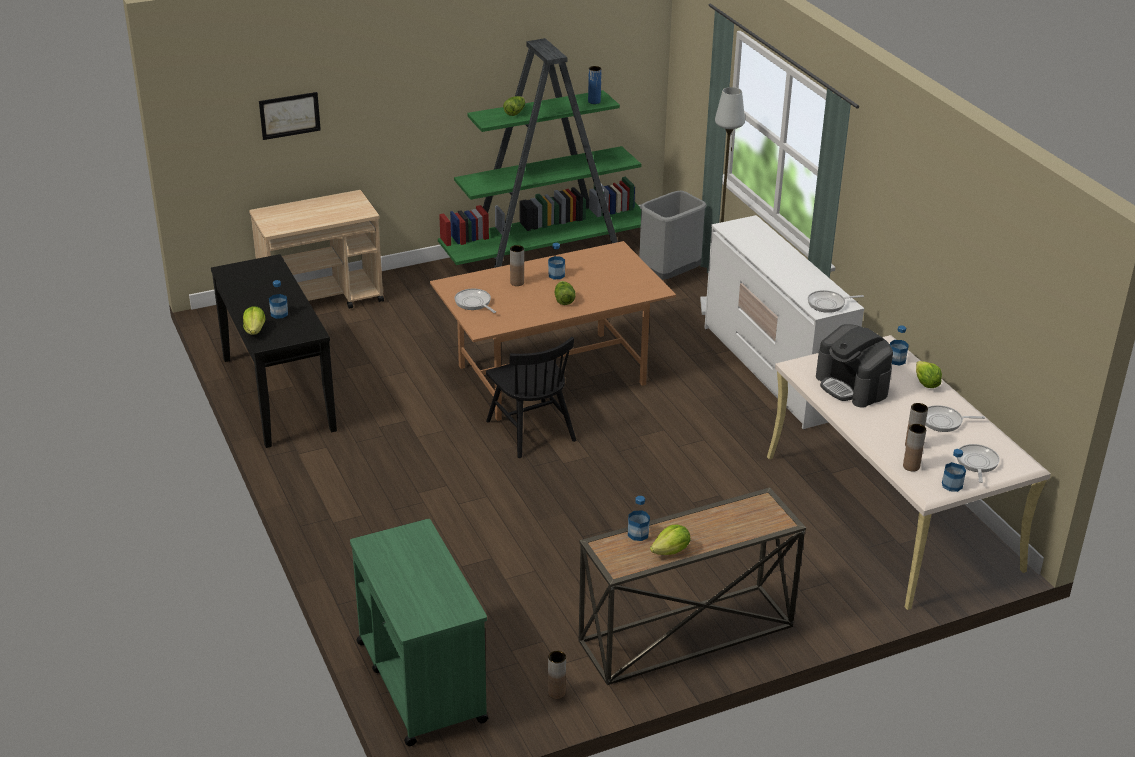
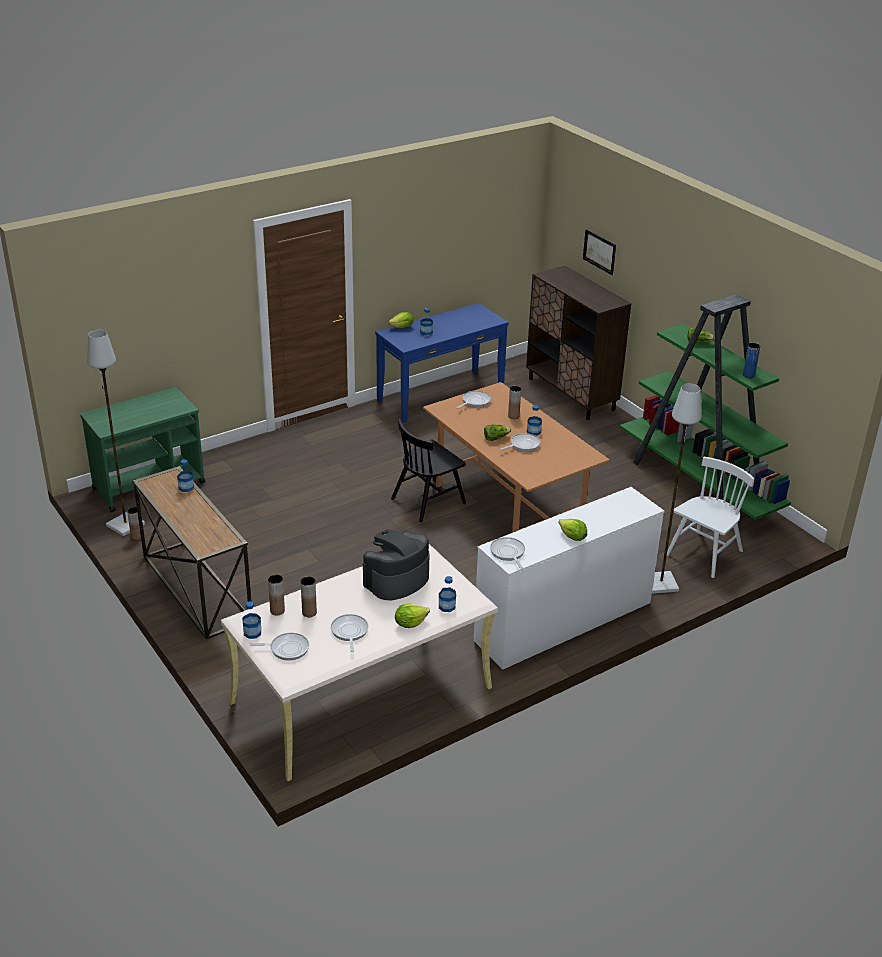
camera: 80 degrees right, 0 degrees up
(277, 394) = (440, 395): black console table -> blue console table
(322, 299) = (571, 394): beige cart -> brown cabinet
(524, 705) = (125, 525): none -> grey floor lamp
(583, 285) = (523, 445): none -> frying pan
(669, 275) = (704, 553): grey trash can -> white chair
(671, 551) = (167, 502): lettuce -> lettuce (572, 537)

